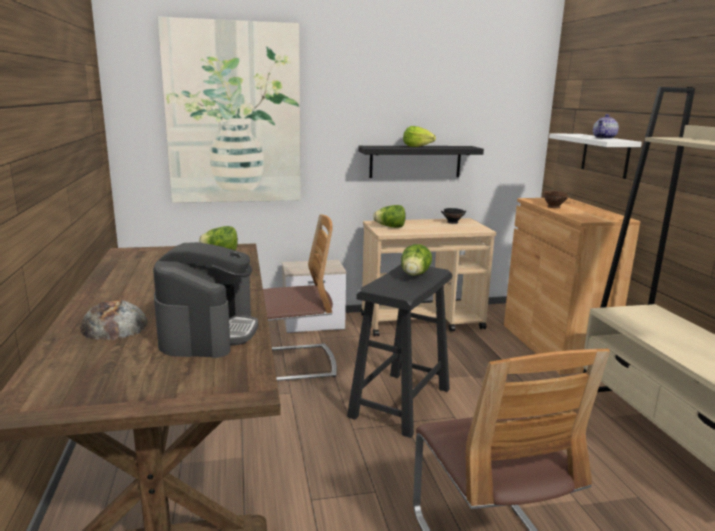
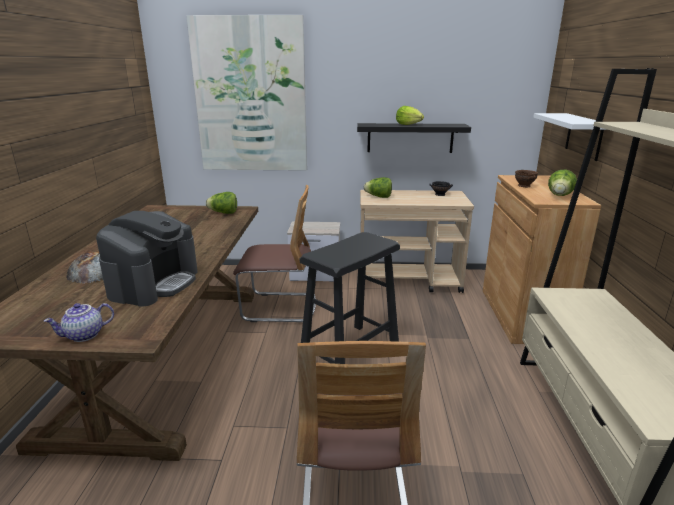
camera: 15 degrees right, 5 degrees up
(414, 275) = (361, 245): lettuce -> lettuce (559, 196)
(604, 138) = (579, 119): teapot -> teapot (84, 336)

